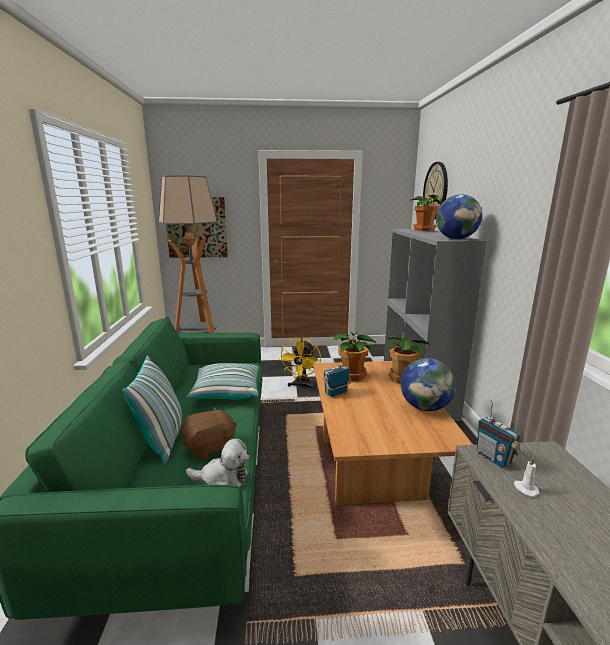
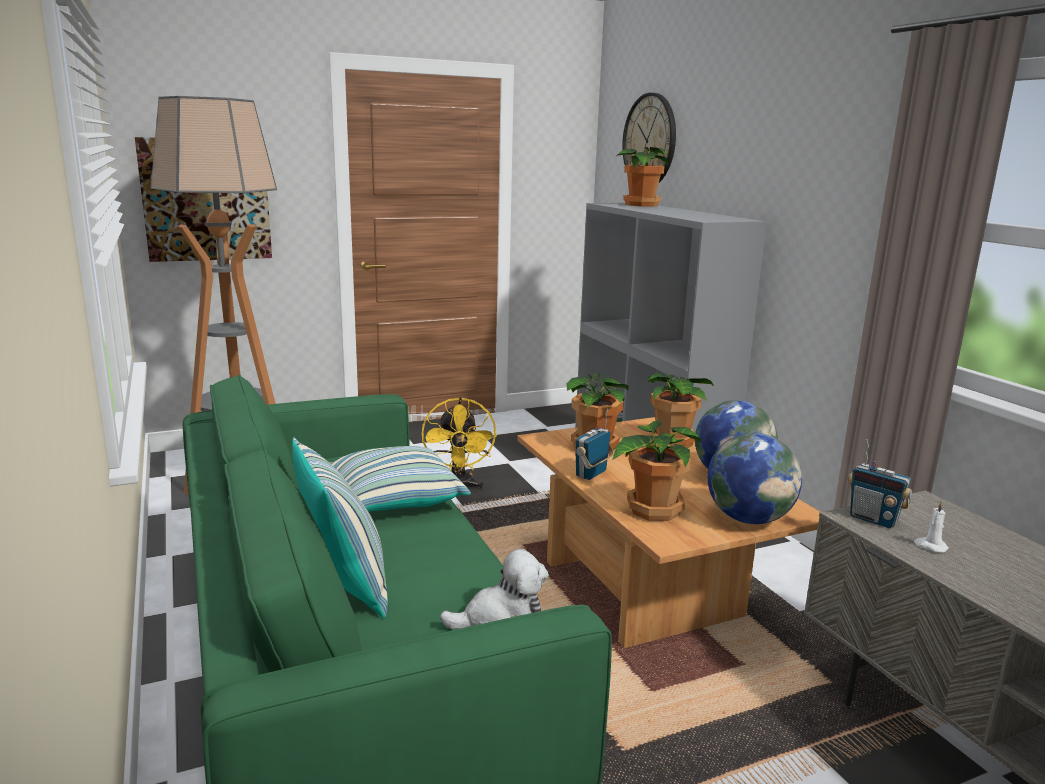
camera: 20 degrees left, 0 degrees up
(210, 448) = (441, 582): brown plush toy -> none
(355, 422) = (652, 509): none -> potted plant
(456, 239) = (721, 219): globe -> globe (748, 519)

